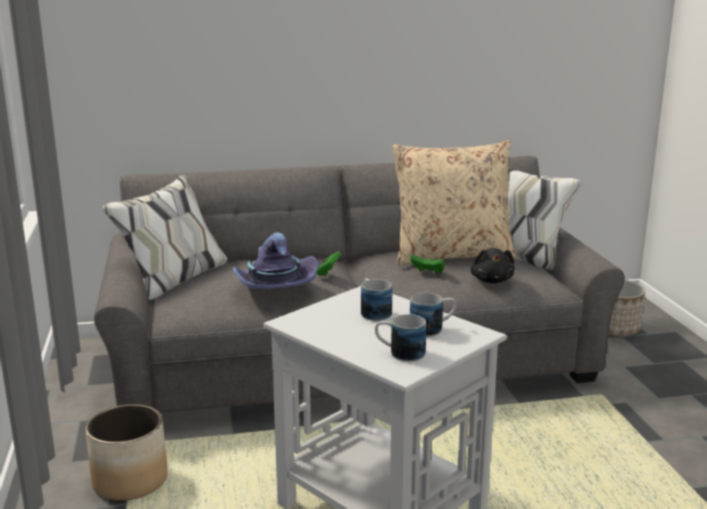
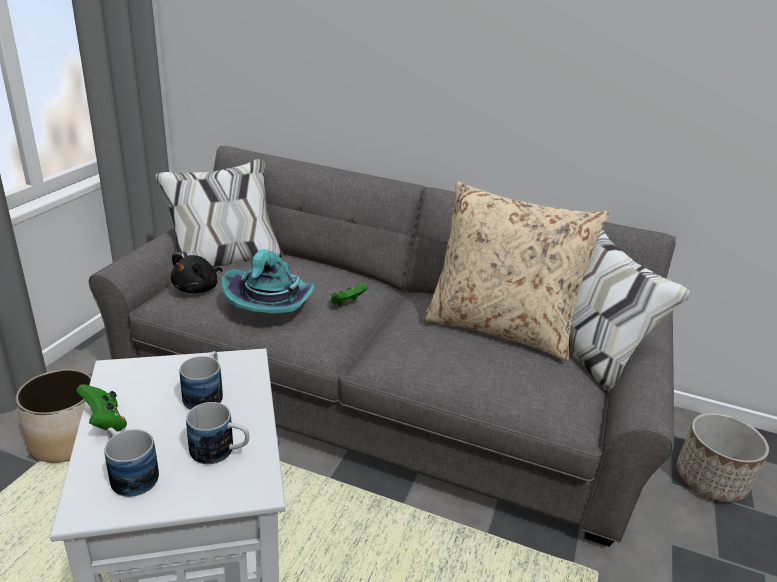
camera: 30 degrees right, 10 degrees up
(274, 287) = (271, 303): purple hat -> turquoise hat
(428, 272) = (441, 342): green game controller -> green game controller (105, 422)
(492, 280) = (502, 381): black plush toy -> black plush toy (198, 288)

